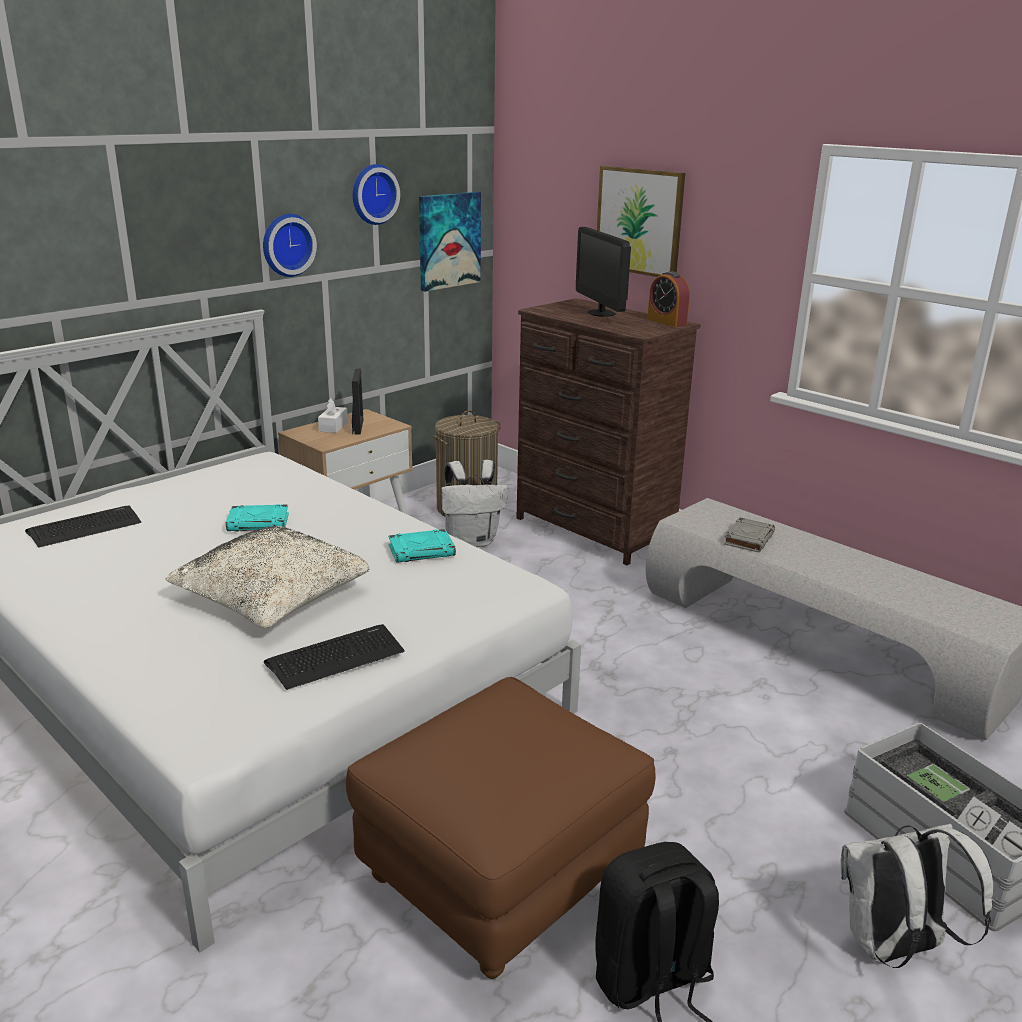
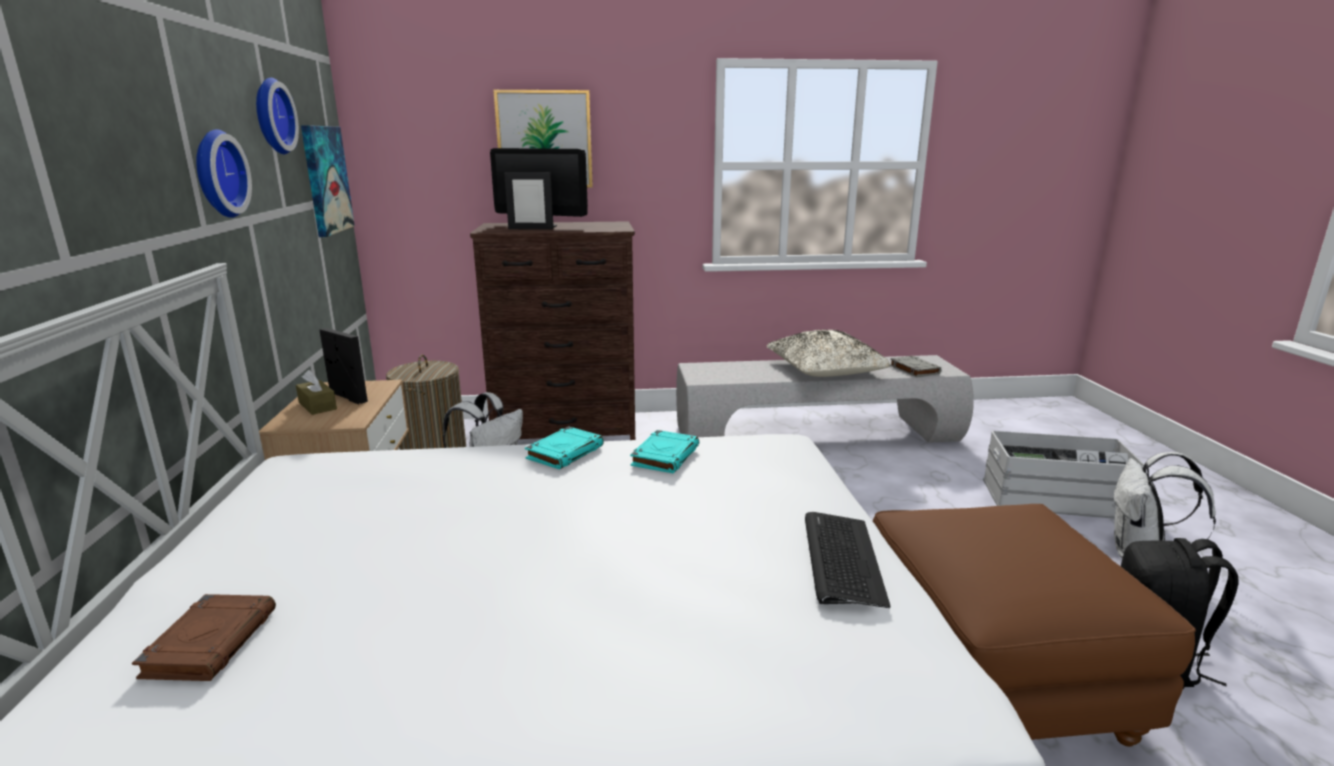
camera: 50 degrees left, 5 degrees down
(85, 527) = (211, 642): keyboard -> brown book
(259, 522) = (458, 511): turquoise book -> turquoise book (565, 452)
(274, 593) = (651, 553): beige pillow -> beige pillow (824, 368)
(333, 426) = (317, 406): white tissue box -> brown tissue box
(578, 314) = (531, 228): none -> picture frame
(667, 322) = (606, 223): alarm clock -> none
(748, 538) = (756, 374): grey book -> grey book (913, 369)

